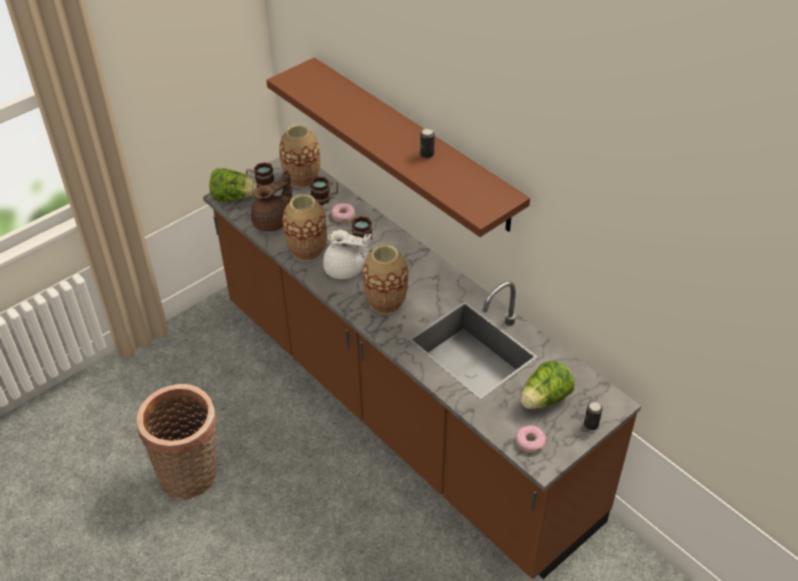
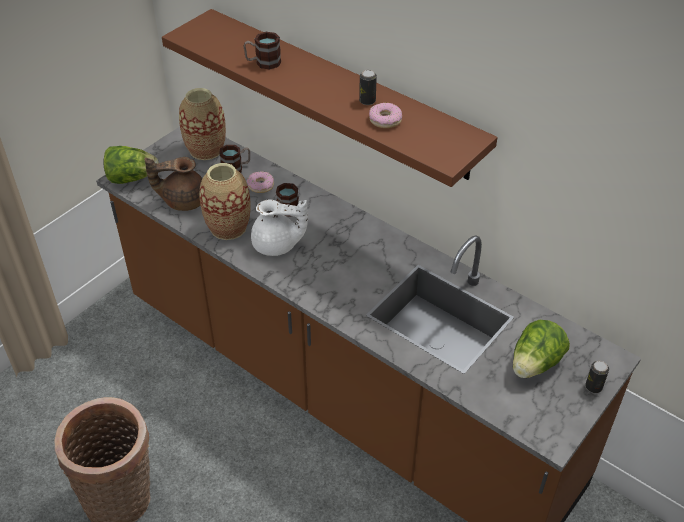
camera: 10 degrees left, 0 degrees up
(261, 184) = (161, 161): mug -> mug (263, 63)
(273, 222) = (183, 200): brown teapot -> brown teapot turned 135 degrees counterclockwise
(385, 301) = (330, 275): vase -> none
(530, 442) = (532, 416): donut -> donut (385, 120)

